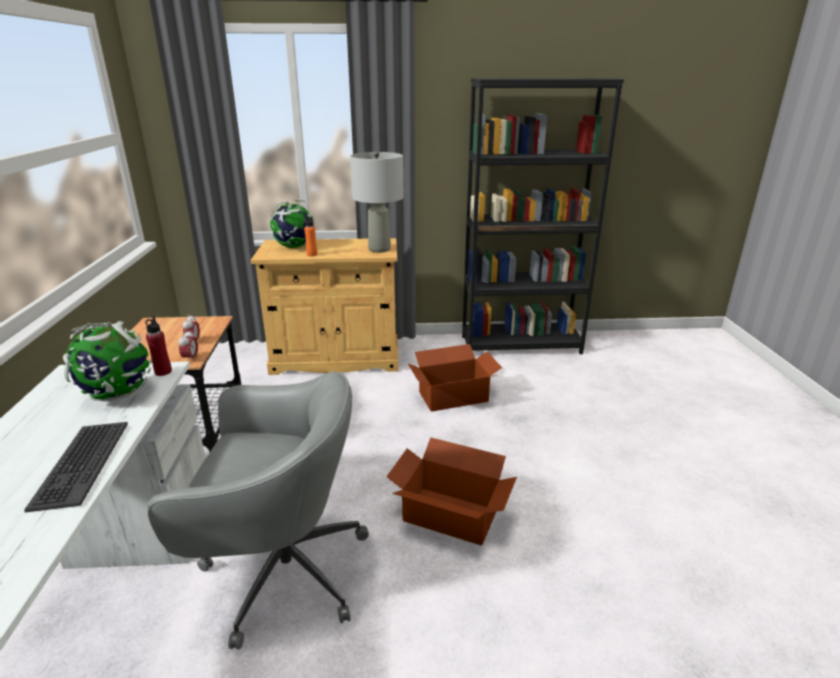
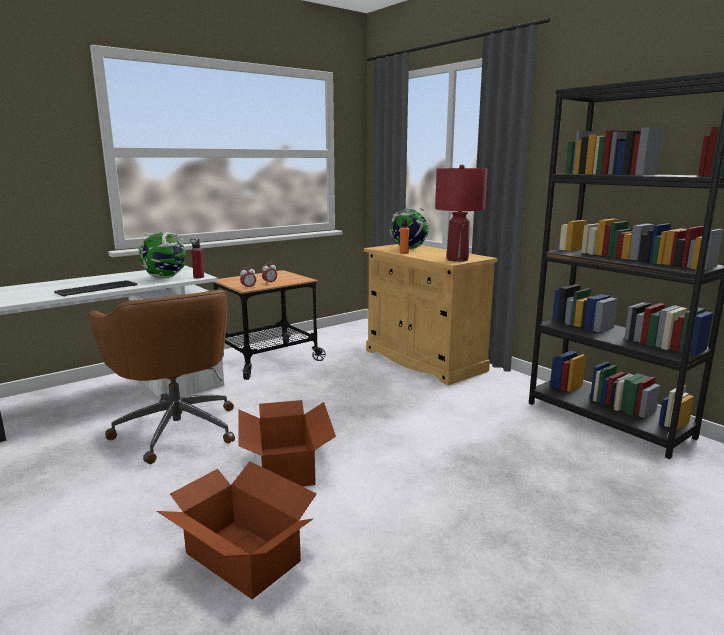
camera: 55 degrees right, 10 degrees down
(281, 571) = (177, 428): grey office chair -> brown office chair
(379, 249) = (457, 259): grey table lamp -> red table lamp
(452, 396) = (449, 417): cardboard box -> cardboard box (243, 556)

